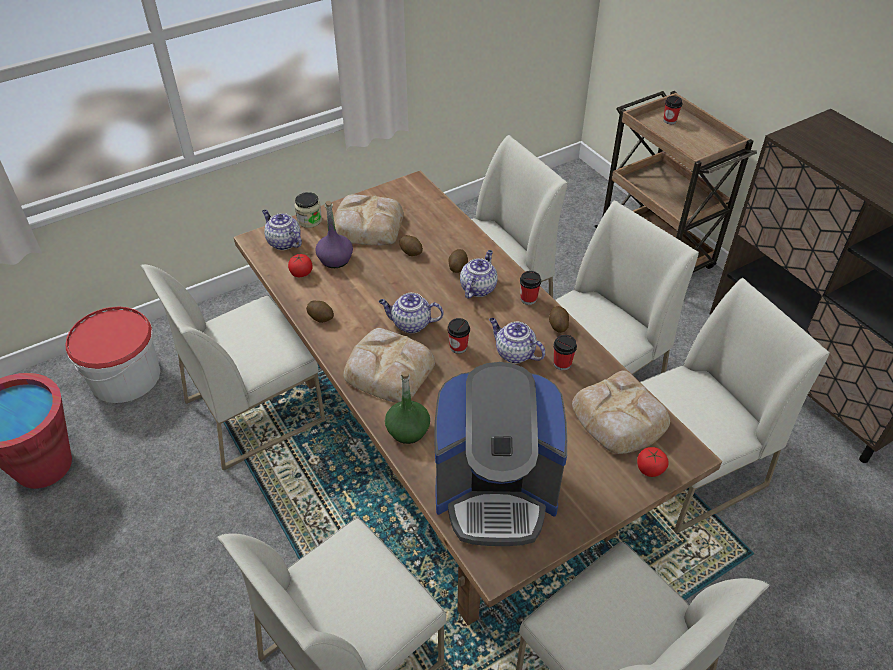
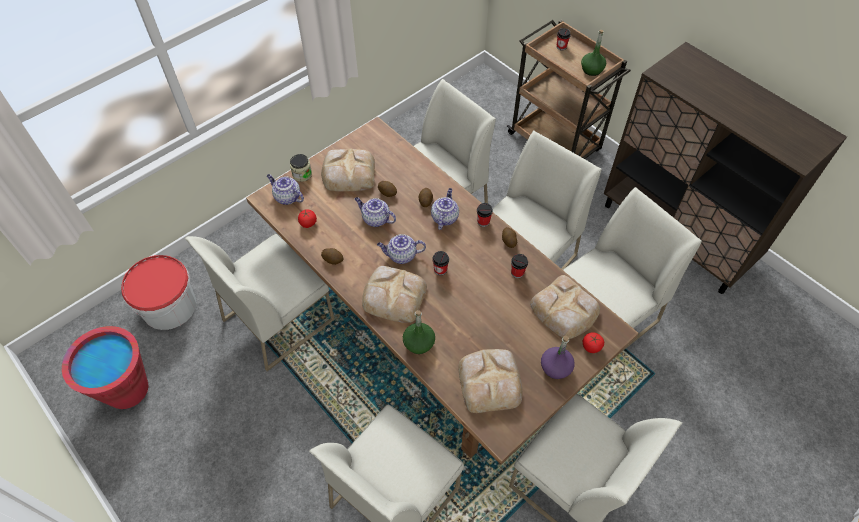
camera: 10 degrees left, 10 degrees up
(335, 259) = (331, 207): purple bottle -> purple bottle (556, 367)
(496, 492) = (490, 381): coffee machine -> bread
(514, 353) = (481, 269): teapot -> teapot (375, 219)
(705, 148) = (592, 69): none -> green bottle

